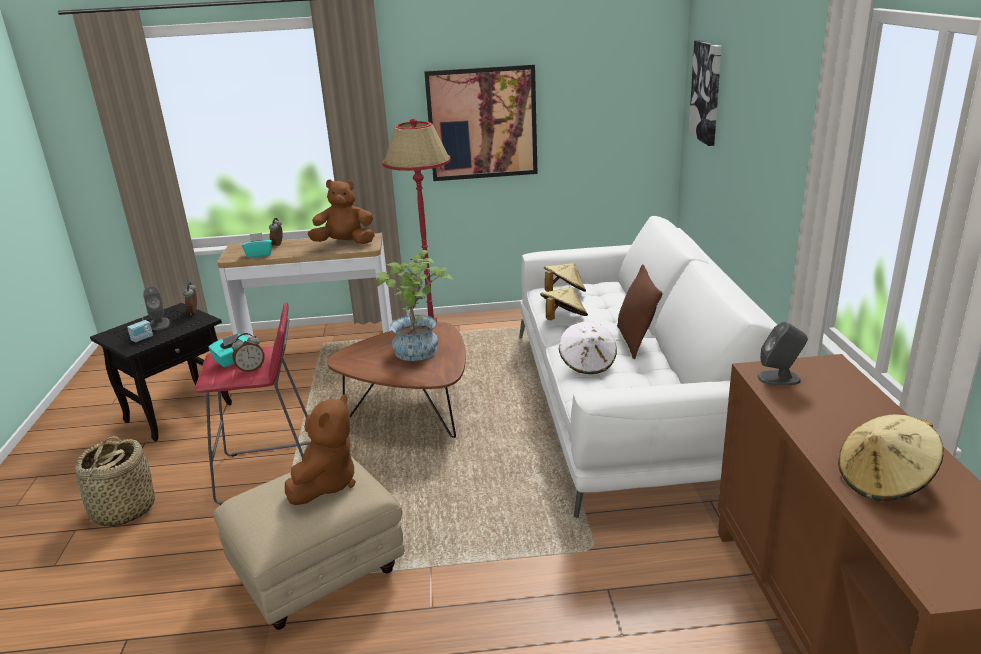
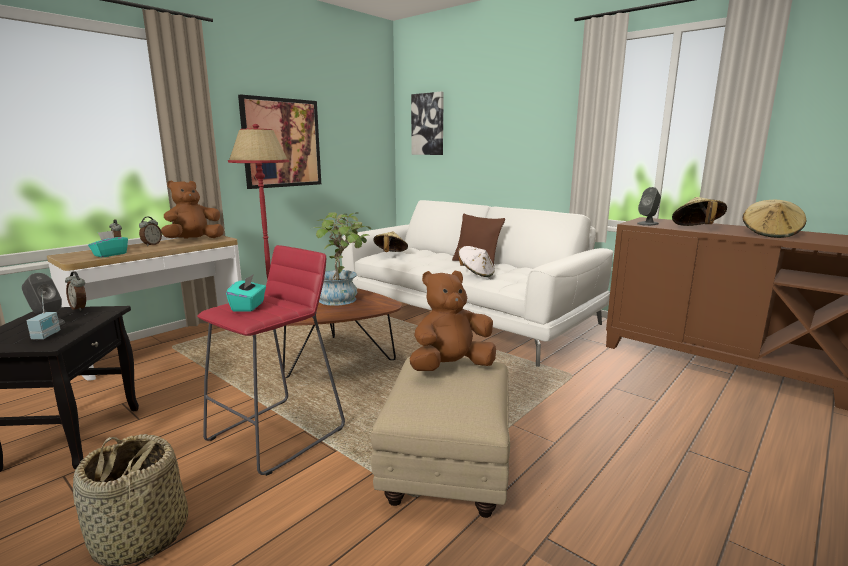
camera: 45 degrees left, 10 degrees down
(251, 369) = (282, 306): alarm clock -> alarm clock (151, 244)
(326, 483) = (451, 367): brown plush toy -> brown plush toy turned 90 degrees counterclockwise
(563, 319) = (417, 263): beige hat -> beige hat (696, 228)

